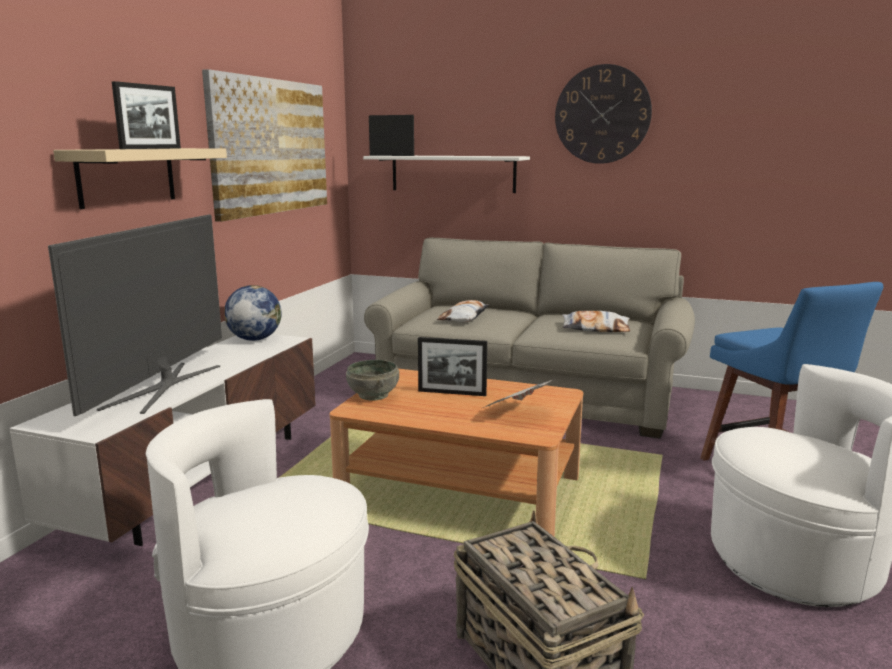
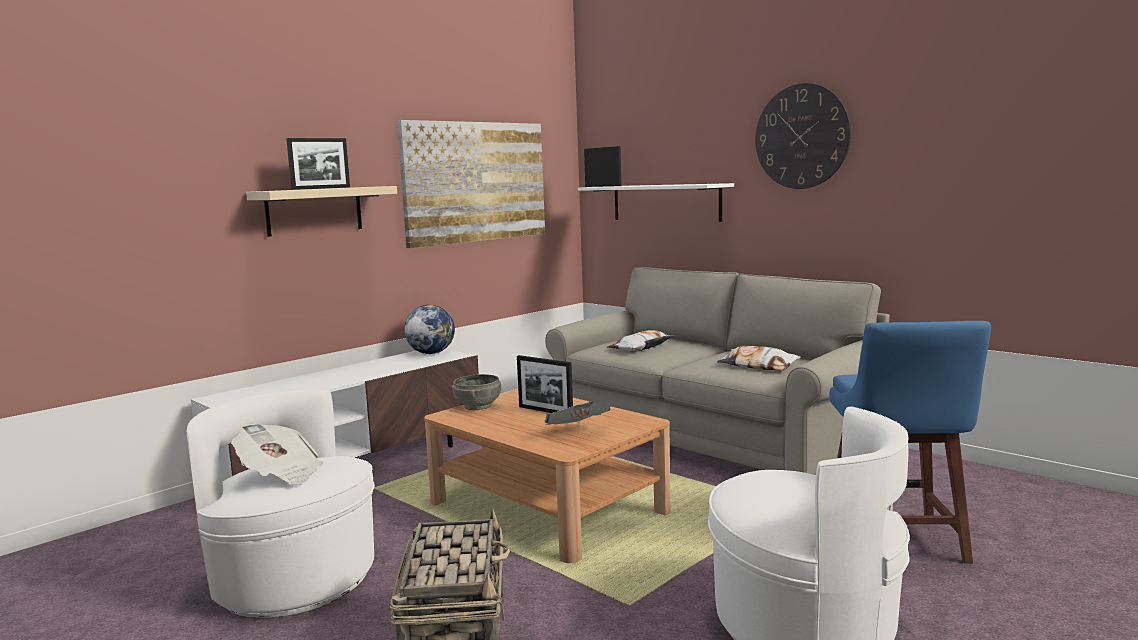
camera: 25 degrees right, 5 degrees down
(163, 386) = (318, 381): television -> none
(274, 514) = (280, 474): none -> newspaper

